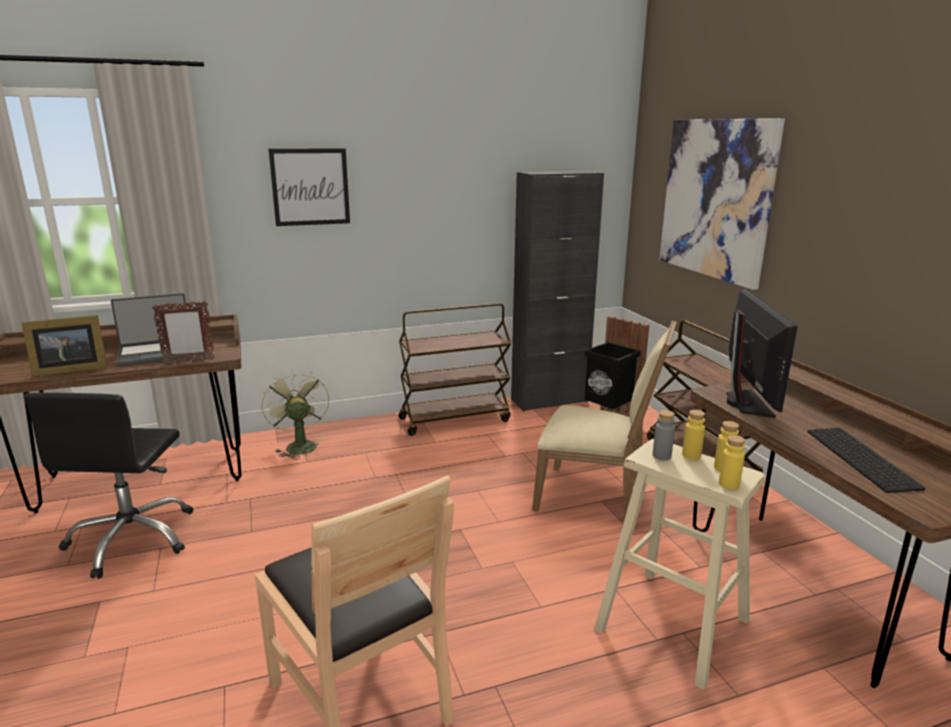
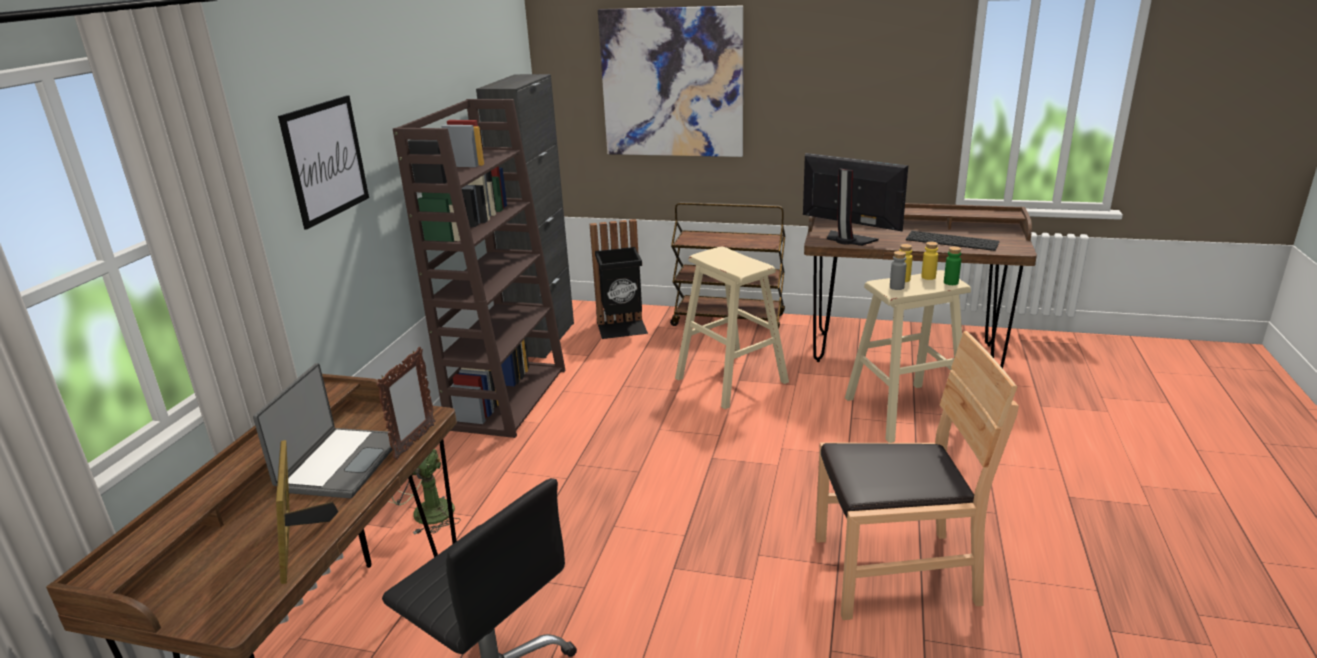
camera: 55 degrees left, 5 degrees up
(69, 370) = (301, 542): picture frame -> picture frame turned 150 degrees clockwise
(455, 419) = (508, 397): brown cart -> brown bookcase
(595, 497) = (731, 380): beige chair -> beige stool
(729, 484) = (951, 282): yellow bottle -> green bottle

